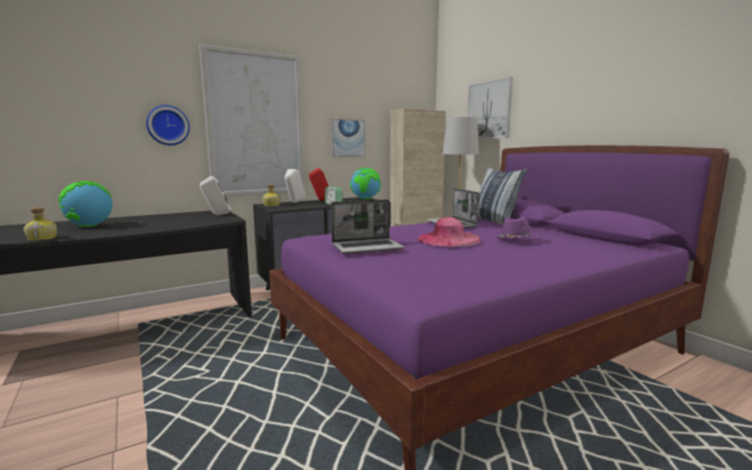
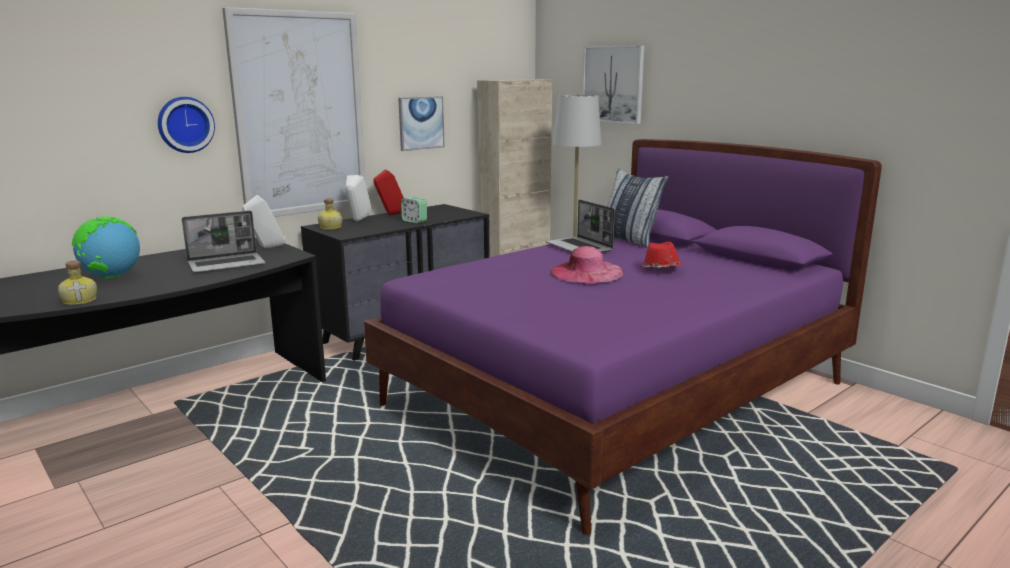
camera: 10 degrees left, 5 degrees up
(365, 199) = (451, 209): globe -> none
(367, 247) = (499, 289): laptop -> laptop (227, 264)
(514, 240) = (660, 269): purple hat -> red hat

